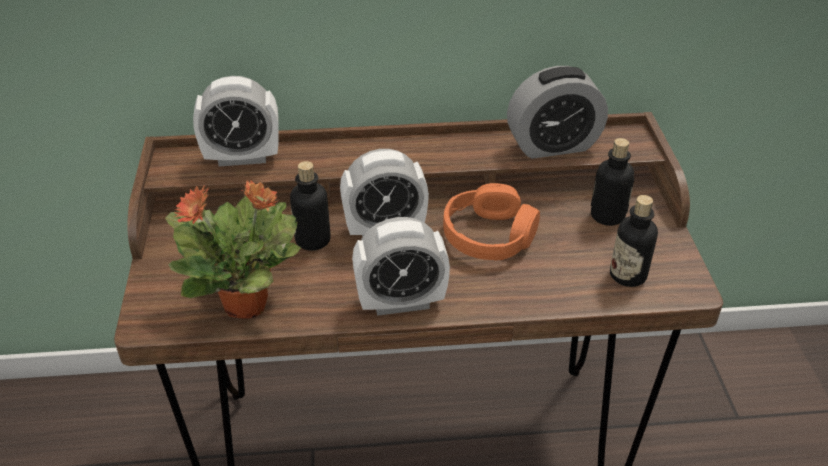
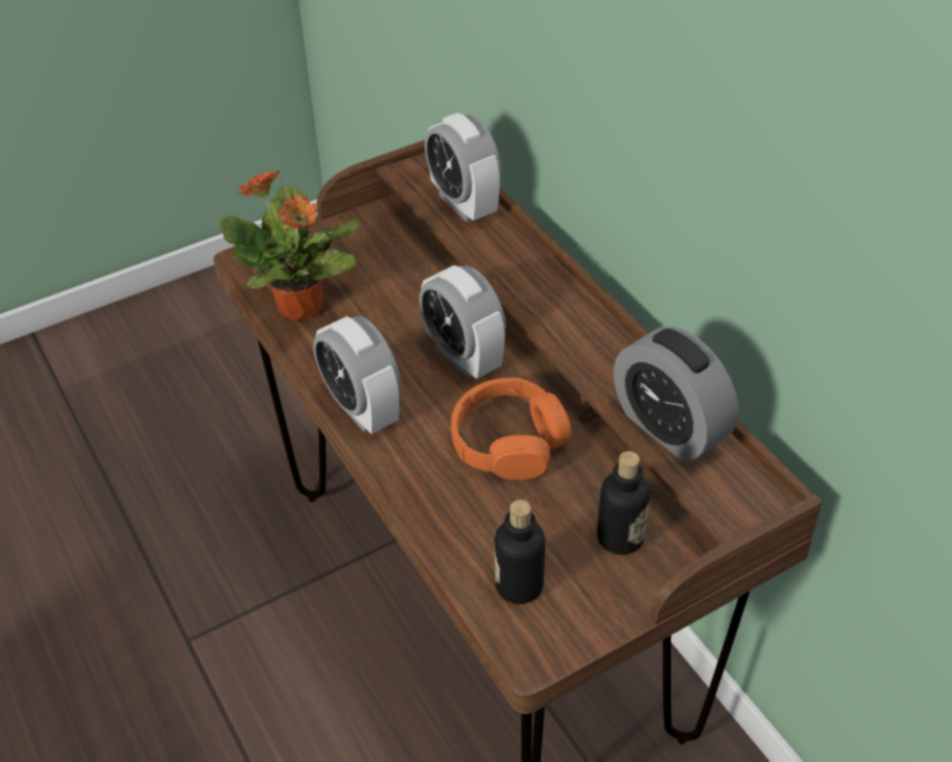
camera: 65 degrees right, 5 degrees up
(313, 240) = (413, 312): bottle -> none

